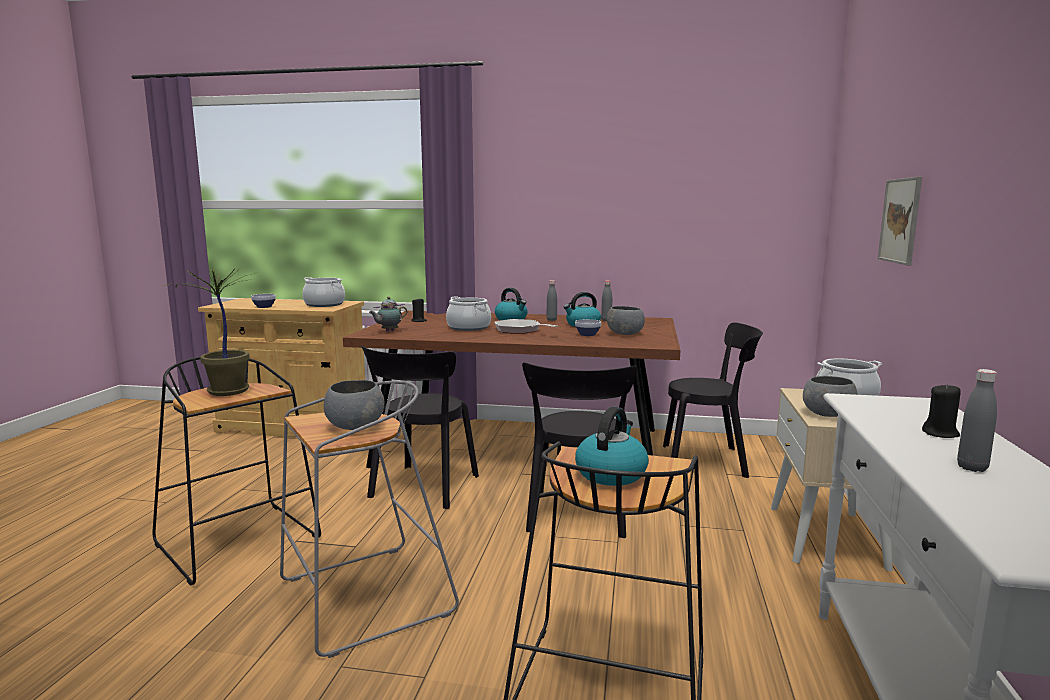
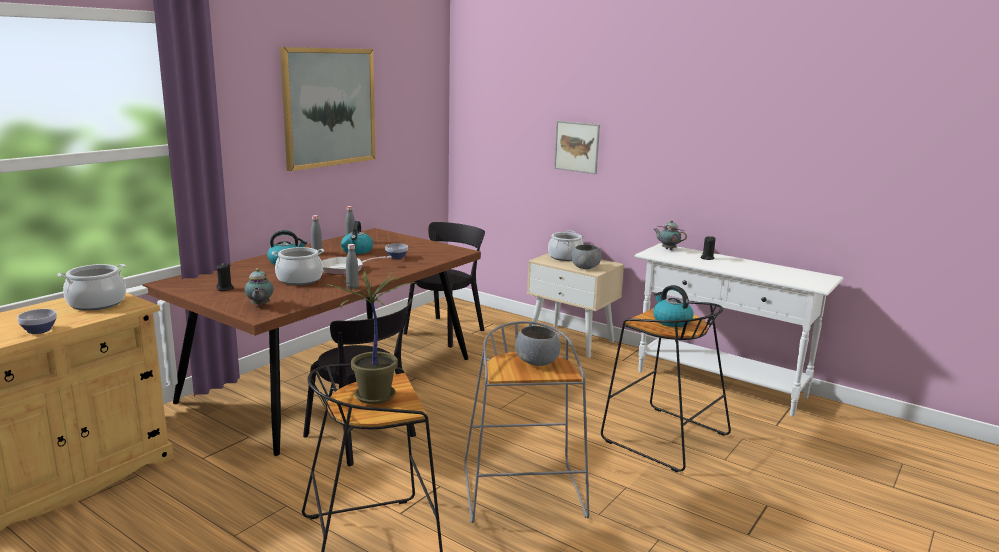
camera: 65 degrees left, 5 degrees up
(577, 516) = (480, 394): black chair -> none
(616, 175) = (329, 107): none -> picture
(626, 334) = (412, 249): grey bowl -> none
(916, 405) = (667, 249): none -> teapot
(972, 468) = (746, 267): grey bottle -> grey bottle (352, 287)

